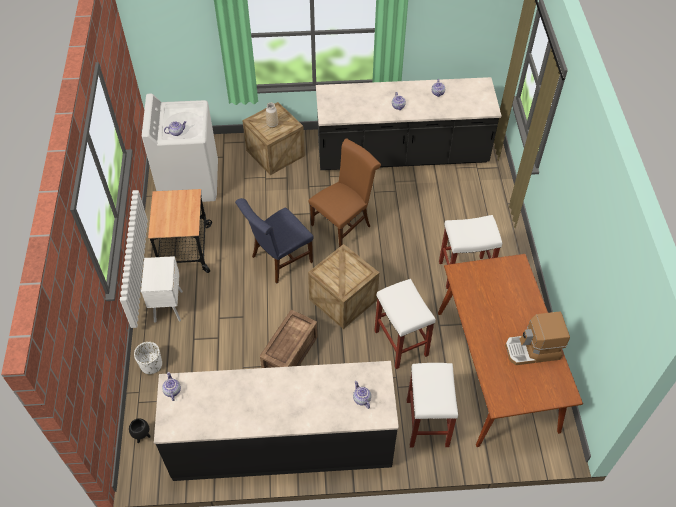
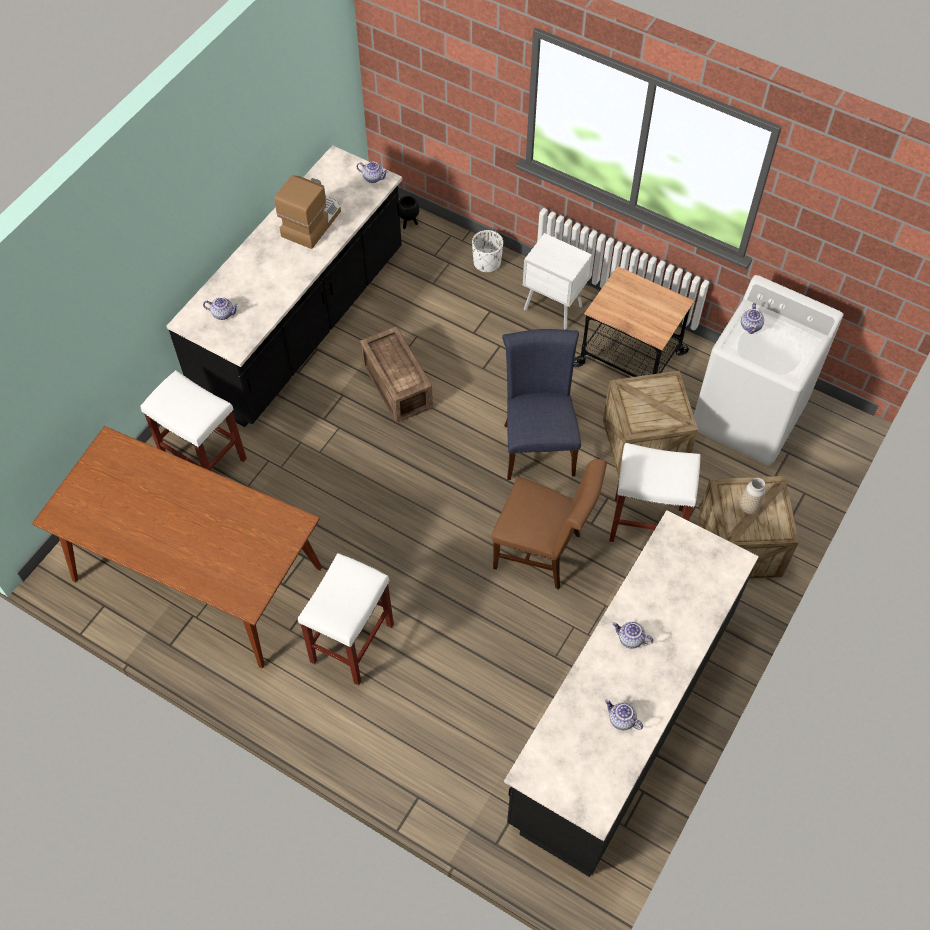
camera: 125 degrees right, 5 degrees up
(343, 224) = (543, 552): brown chair -> brown chair turned 60 degrees counterclockwise
(343, 300) = (424, 478): crate -> crate (644, 443)
(400, 342) = (318, 499): white stool -> white stool (647, 524)
(532, 350) = (130, 523): coffee machine -> coffee machine (311, 222)

